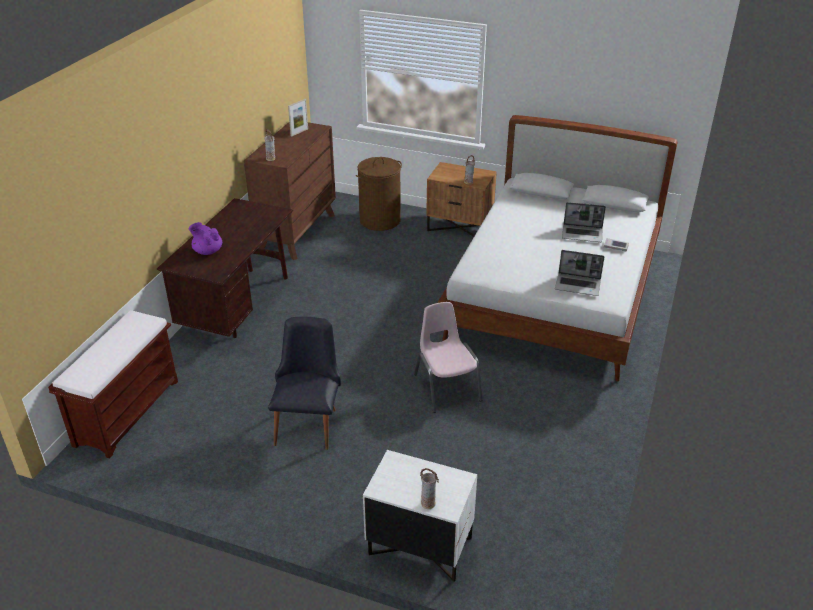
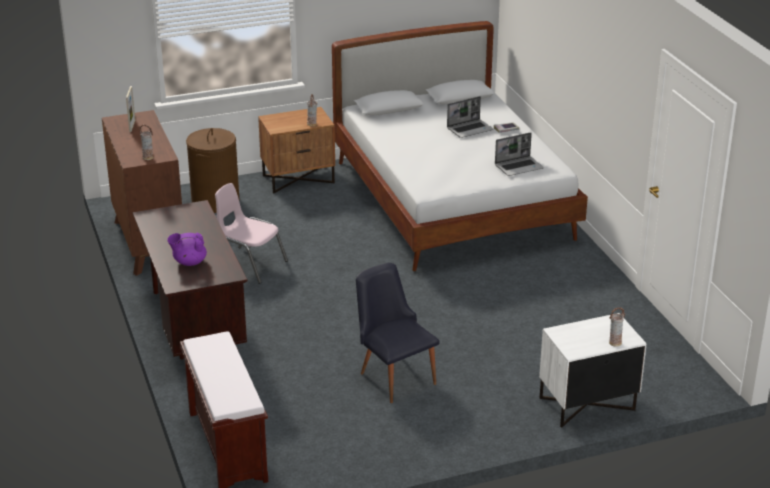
camera: 40 degrees left, 5 degrees down
(446, 387) = (463, 301): pink chair -> pink chair (249, 264)

